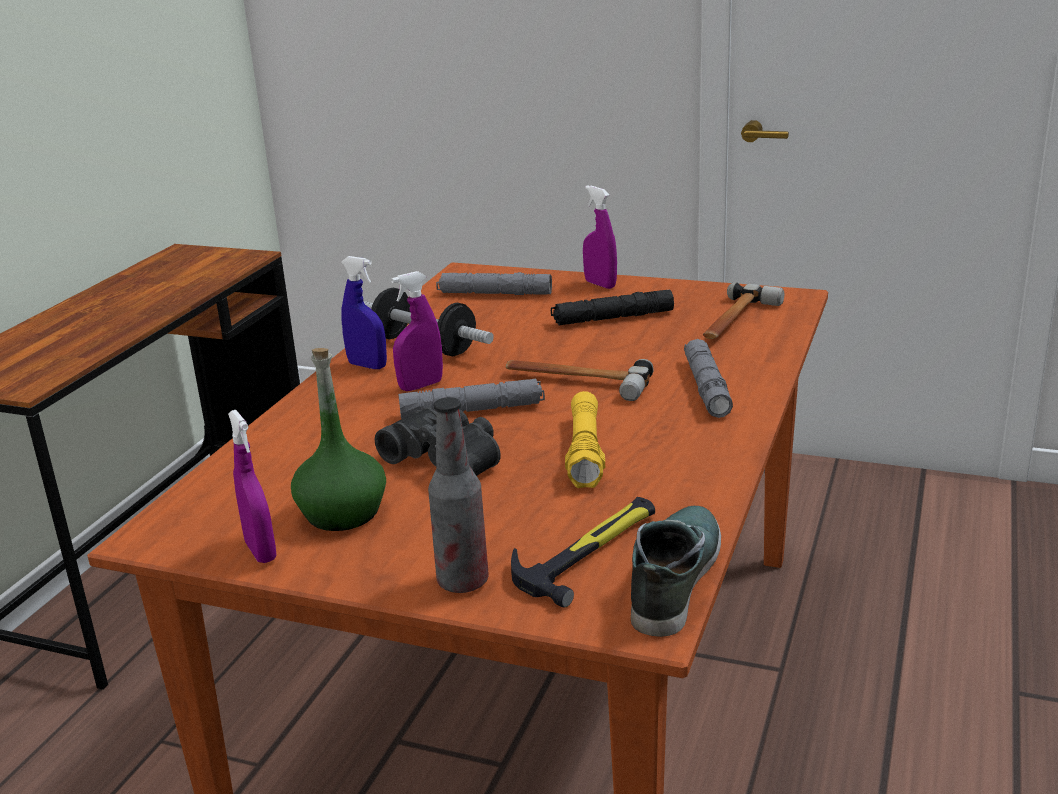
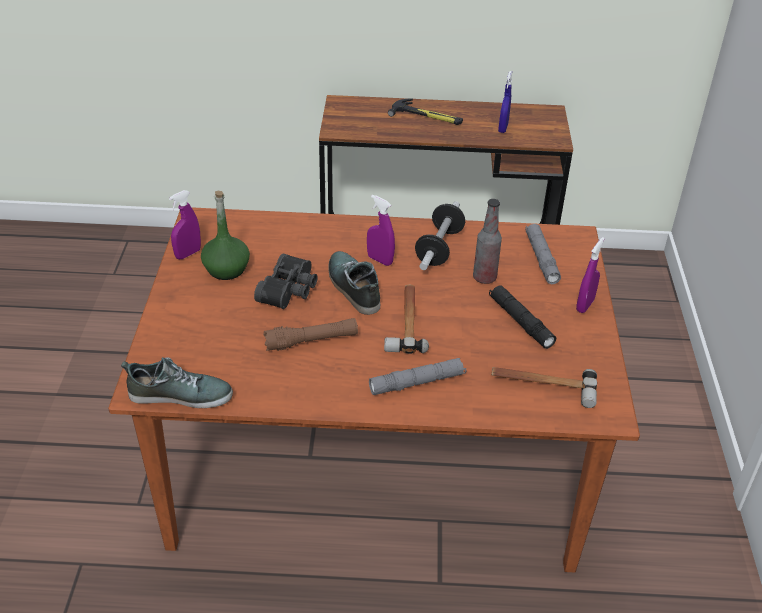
camera: 70 degrees right, 15 degrees up
(367, 365) = (401, 233): blue spray bottle -> blue spray bottle (503, 128)
(463, 582) = (169, 322): bottle -> bottle (484, 278)
(472, 410) = (352, 287): grey flashlight -> shoe
(585, 451) = (311, 341): yellow flashlight -> brown flashlight
(589, 550) = (203, 360): hammer -> hammer (427, 116)

